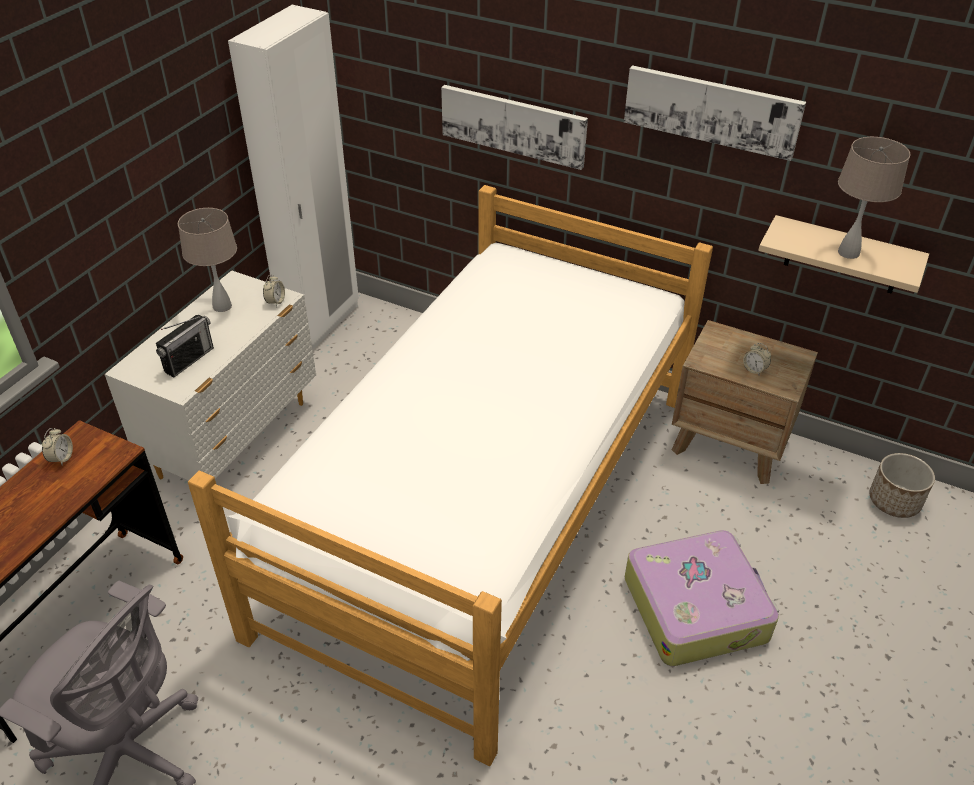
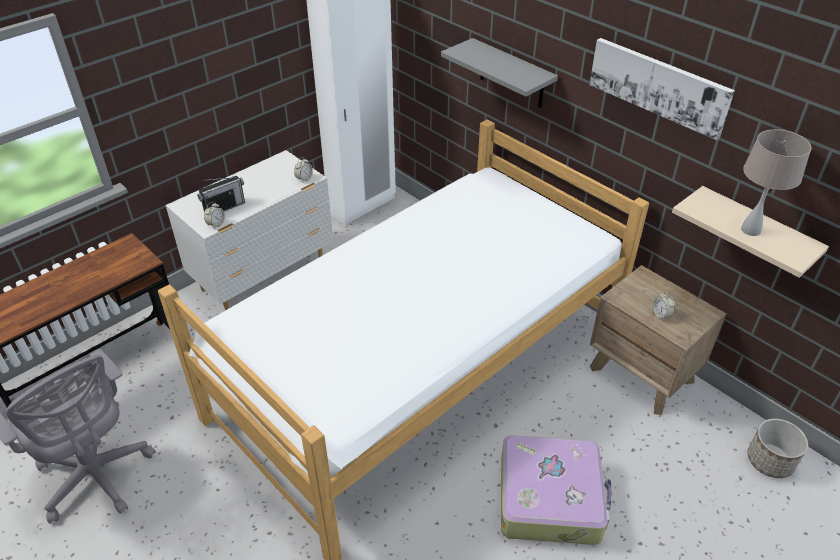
camera: 20 degrees right, 0 degrees up
(61, 458) = (107, 256): alarm clock -> alarm clock (216, 224)
(222, 306) = (266, 174): beige table lamp -> none
(513, 125) = (512, 74): picture -> grey shelf

